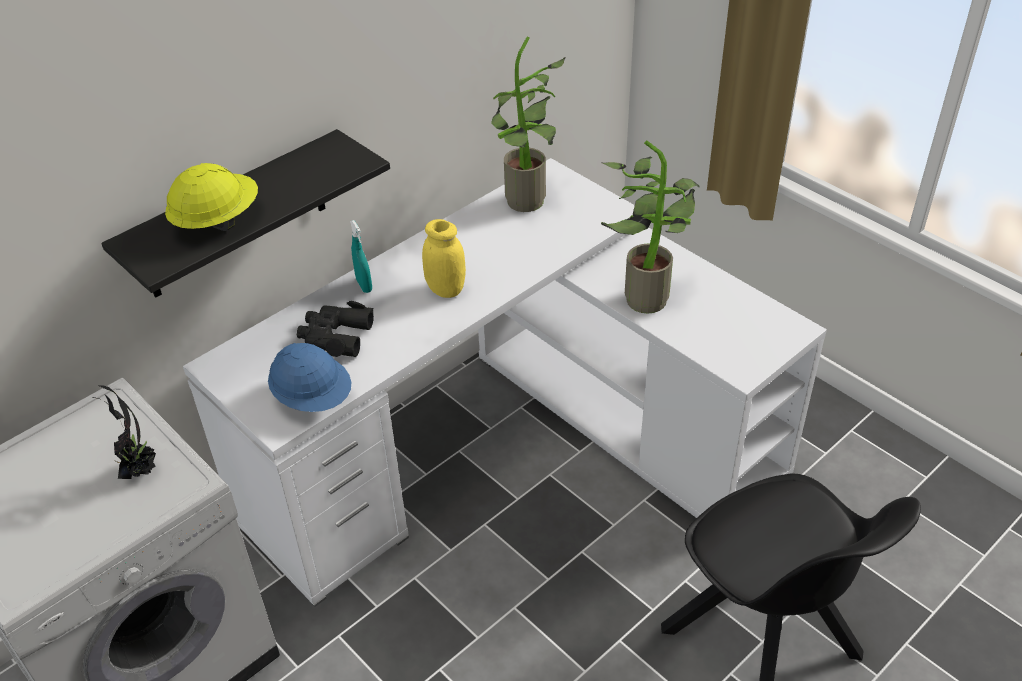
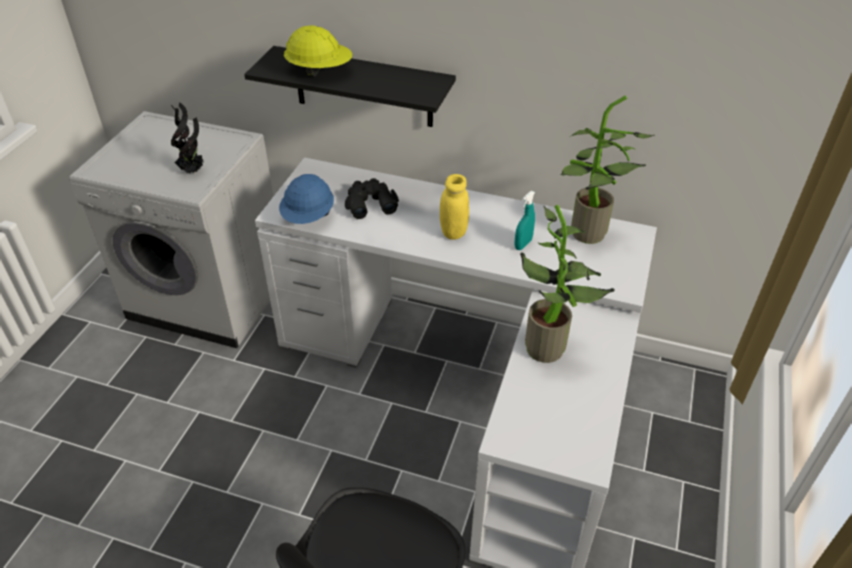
camera: 60 degrees right, 0 degrees up
(364, 285) = (428, 195): turquoise spray bottle -> turquoise spray bottle (523, 244)

